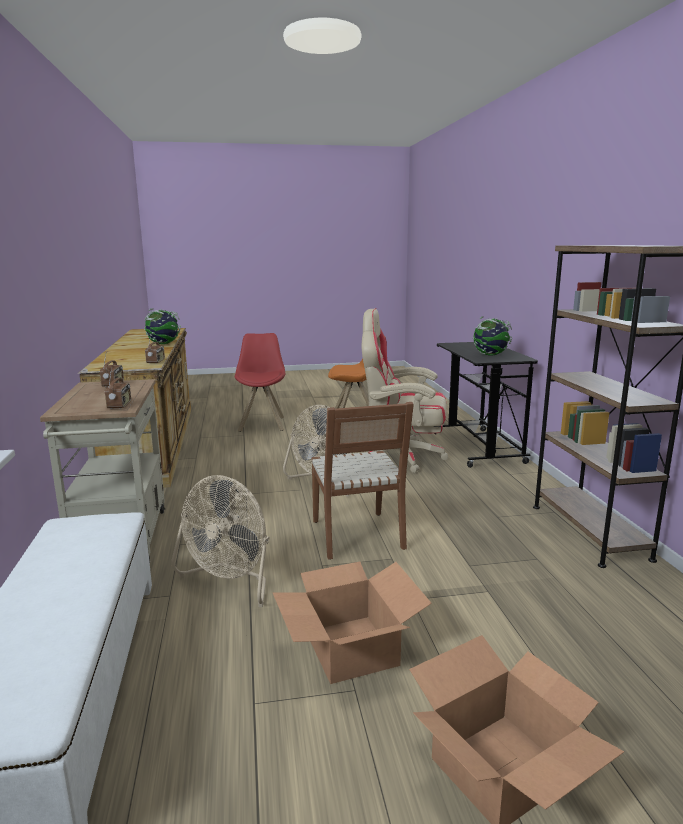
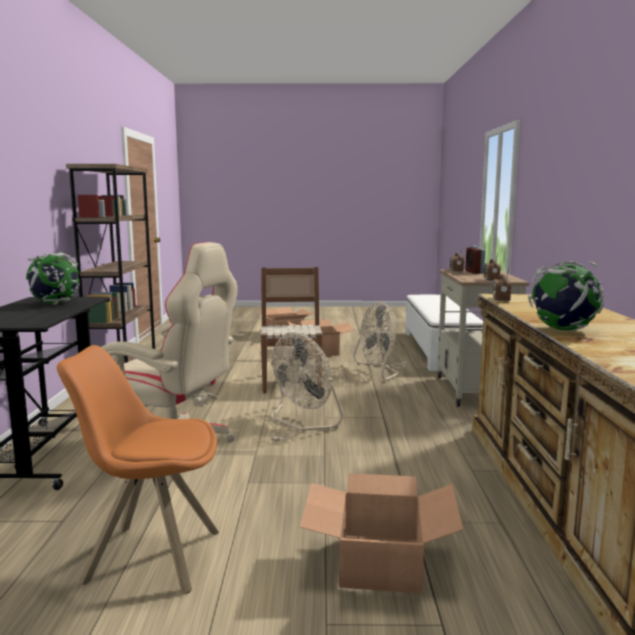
camera: 170 degrees left, 5 degrees down
(99, 402) = (474, 272): none -> alarm clock
(230, 579) = (381, 370): beige fan -> beige fan turned 150 degrees counterclockwise
(262, 424) = (379, 563): red chair -> cardboard box

